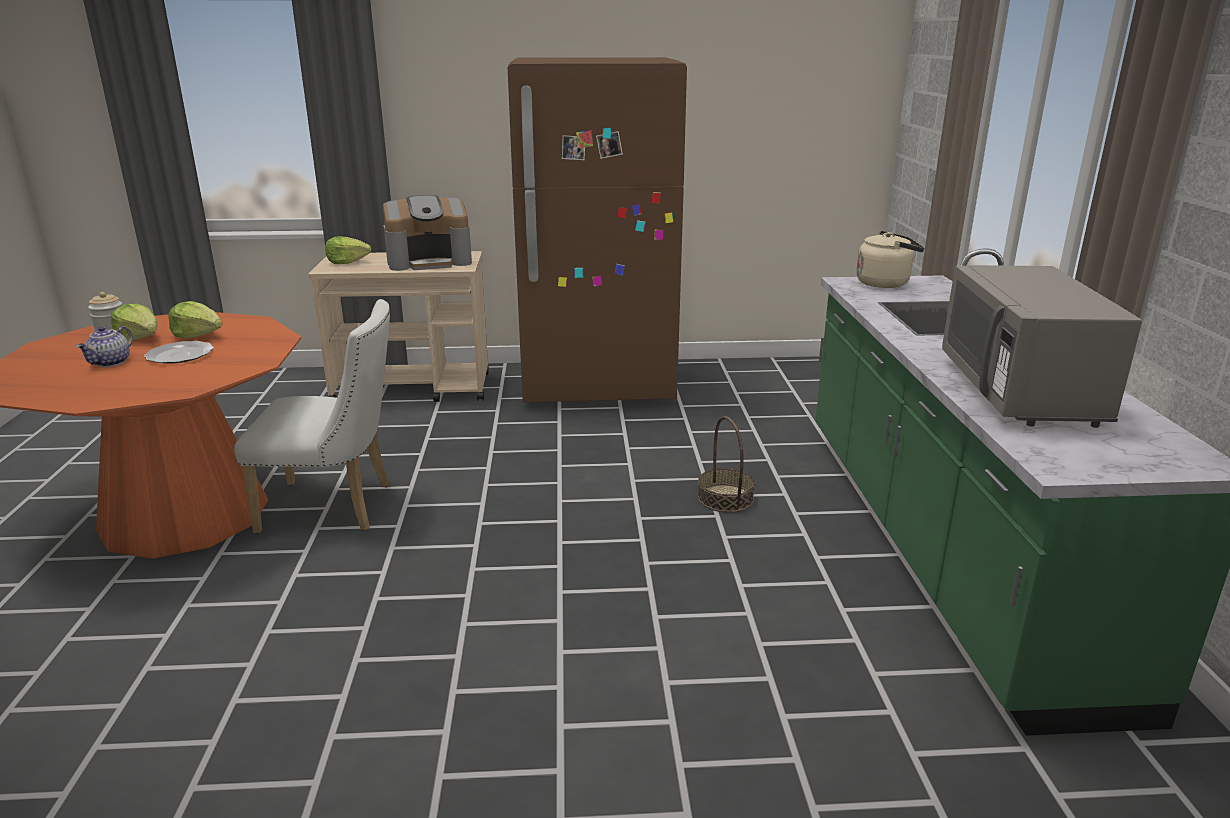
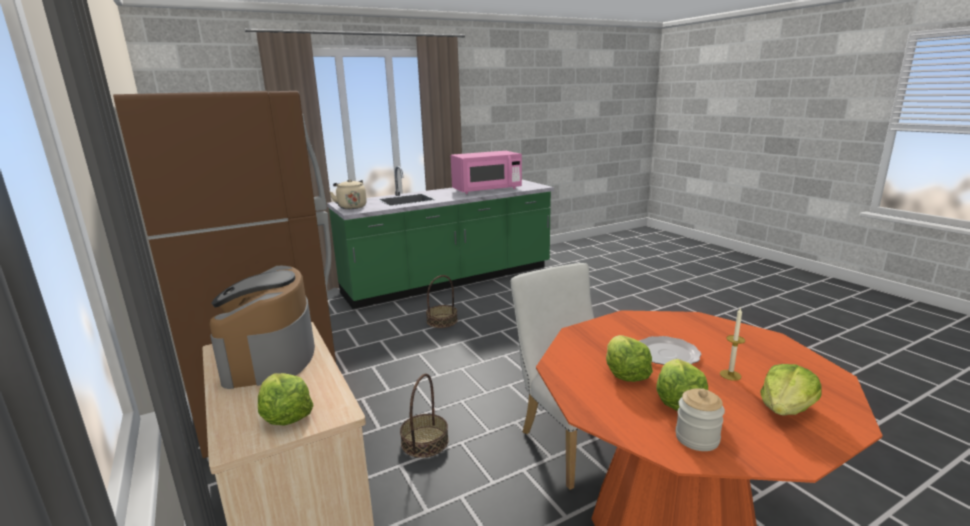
camera: 115 degrees left, 5 degrees down
(54, 361) = (786, 409): none -> lettuce
(111, 363) = (730, 375): teapot -> candle
(429, 261) = (270, 357): coffee machine -> coffee machine turned 150 degrees counterclockwise
(446, 438) = (425, 441): none -> basket
(1019, 391) = (486, 190): grey microwave -> pink microwave

